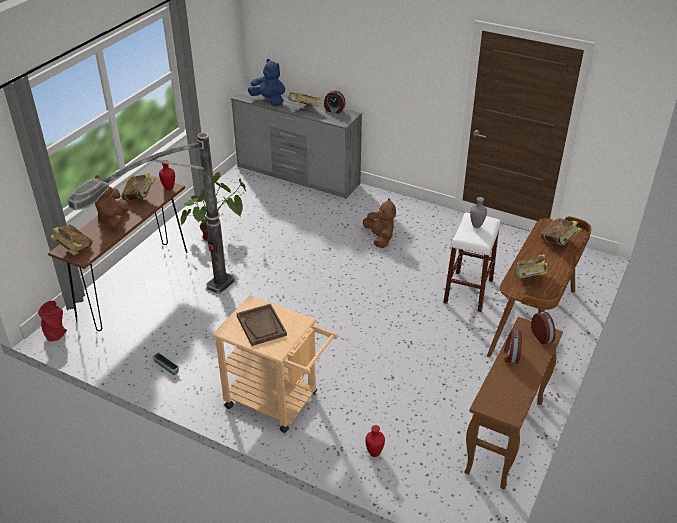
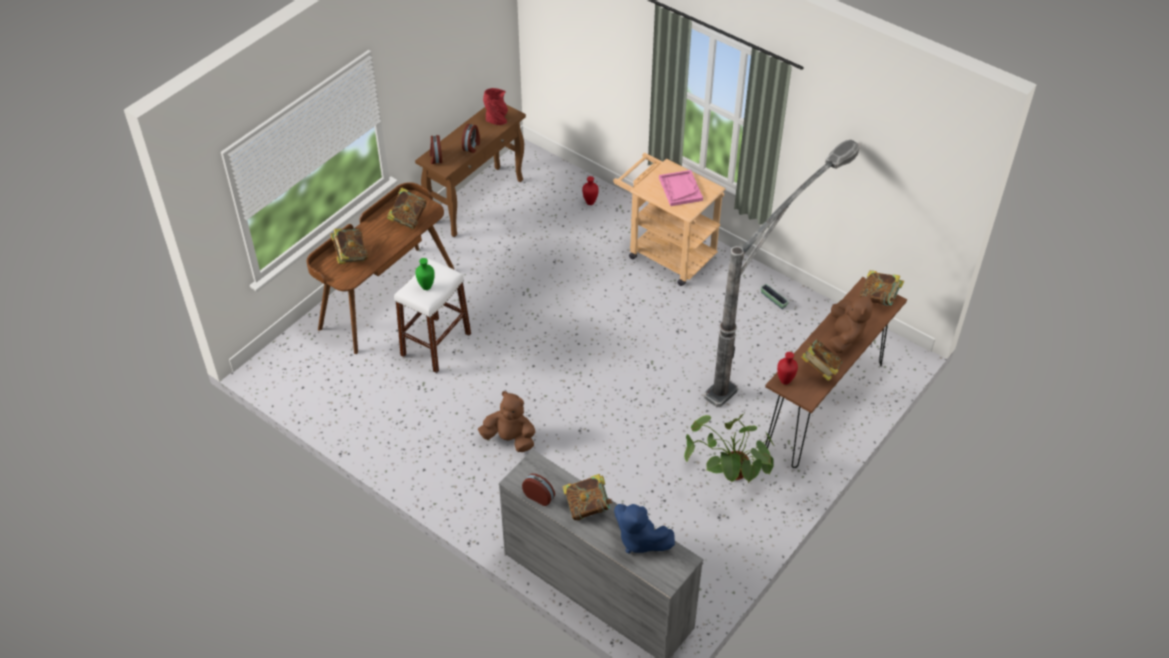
camera: 170 degrees left, 10 degrees up
(56, 333) = (898, 353): red vase -> red vase (497, 120)
(261, 326) = (680, 189): brown tray -> pink tray
(380, 238) = (510, 439): brown plush toy -> brown plush toy turned 120 degrees clockwise
(477, 226) = (426, 287): grey vase -> green vase

